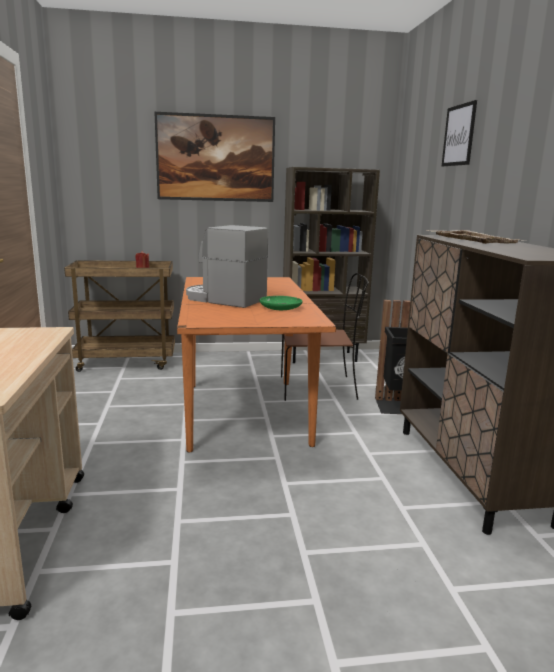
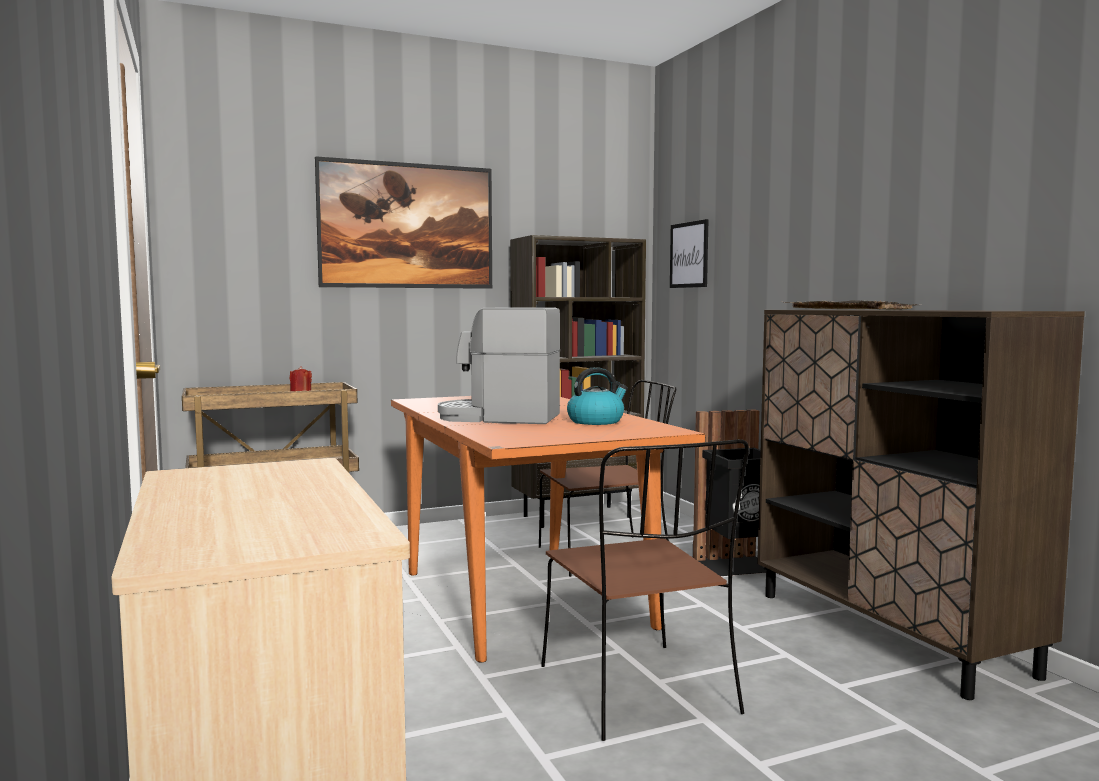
camera: 15 degrees left, 10 degrees down
(267, 488) = (639, 692): none -> brown chair
(280, 308) = (596, 421): green plate -> kettle
(459, 135) = (770, 188): picture -> picture (689, 255)

